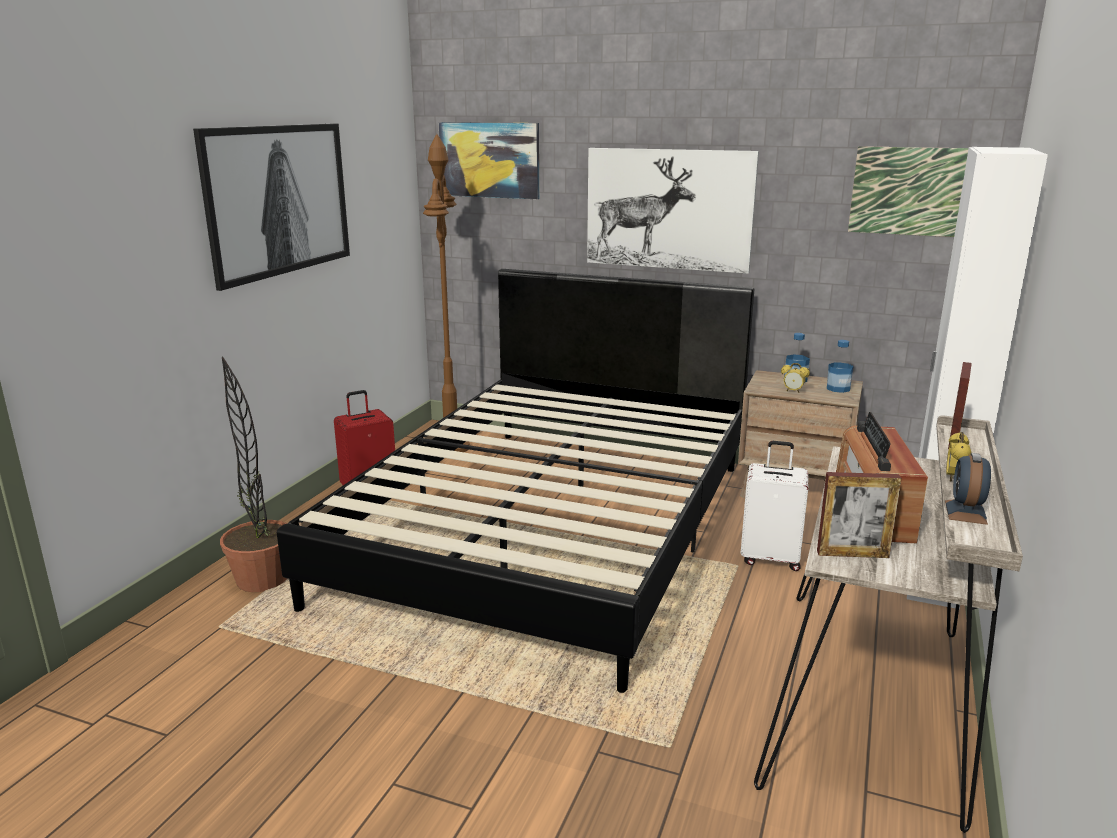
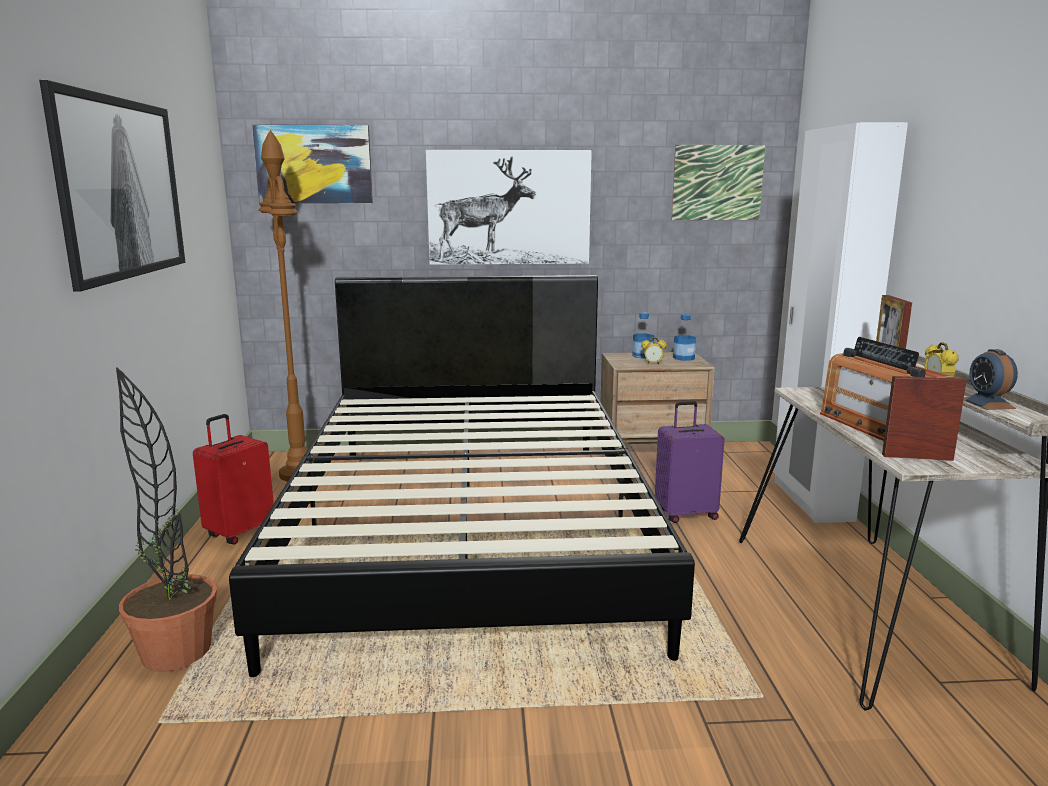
camera: 25 degrees left, 5 degrees down
(770, 558) = (685, 514): white suitcase -> purple suitcase
(852, 554) = (917, 457): picture frame -> picture frame turned 150 degrees counterclockwise

